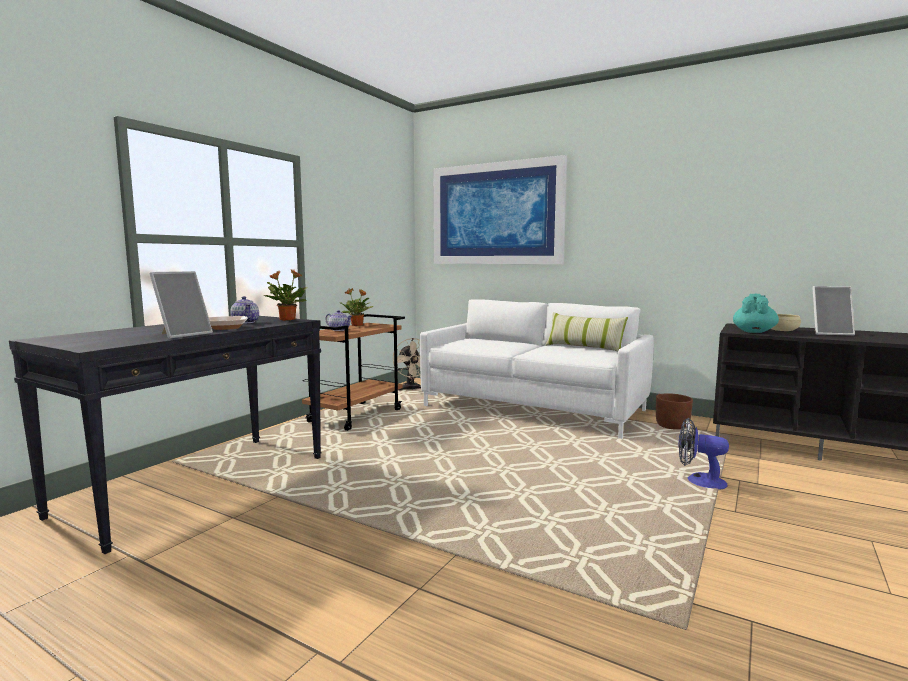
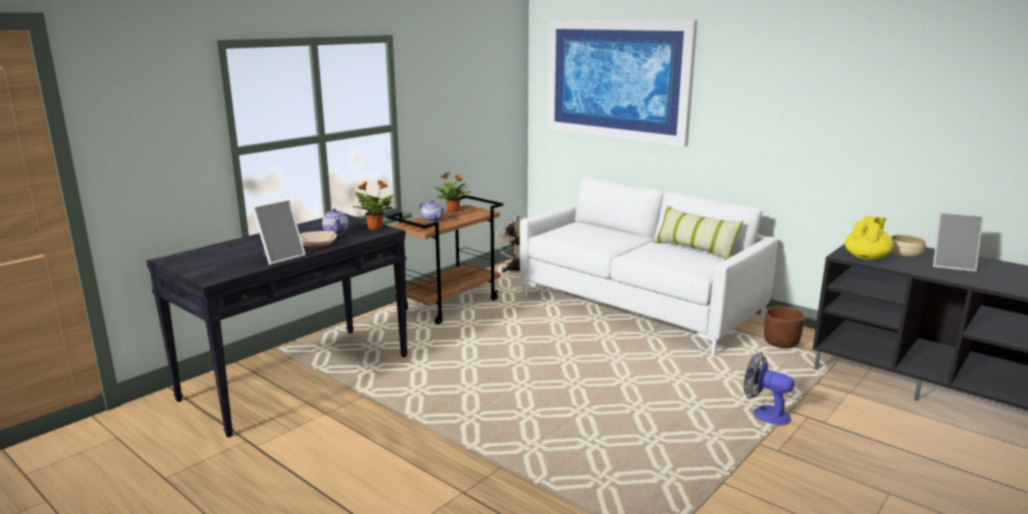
camera: 10 degrees right, 10 degrees up
(754, 332) = (866, 257): turquoise teapot -> yellow teapot

